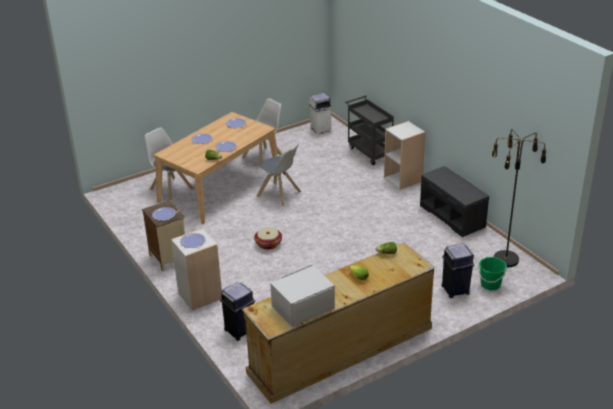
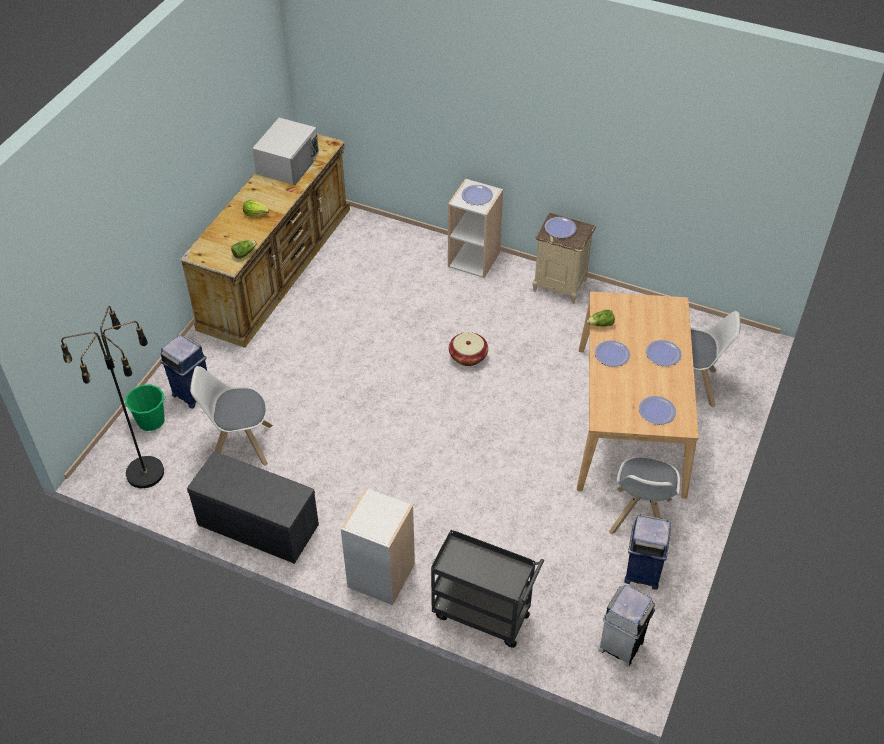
camera: 145 degrees right, 15 degrees up
(240, 330) = (394, 243): blue trash can -> blue trash can (642, 572)
(280, 194) = (536, 447): chair -> chair (239, 444)

